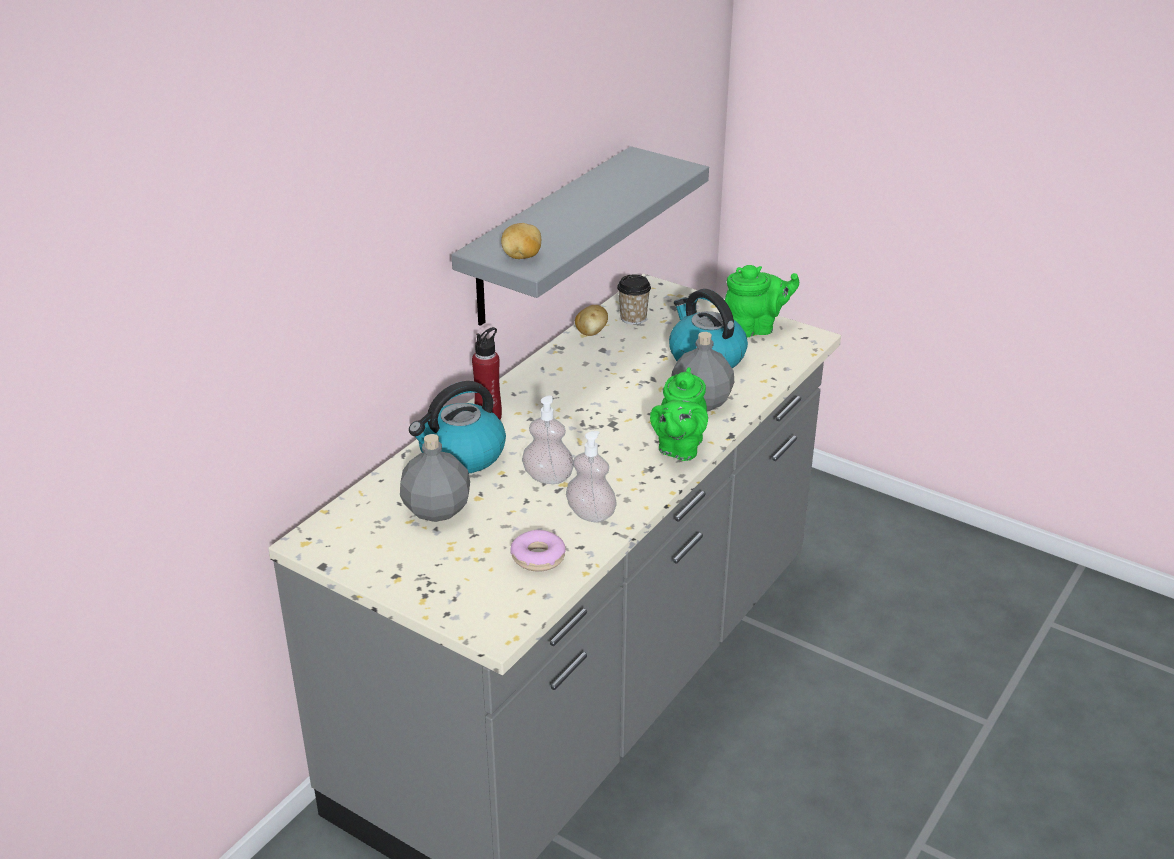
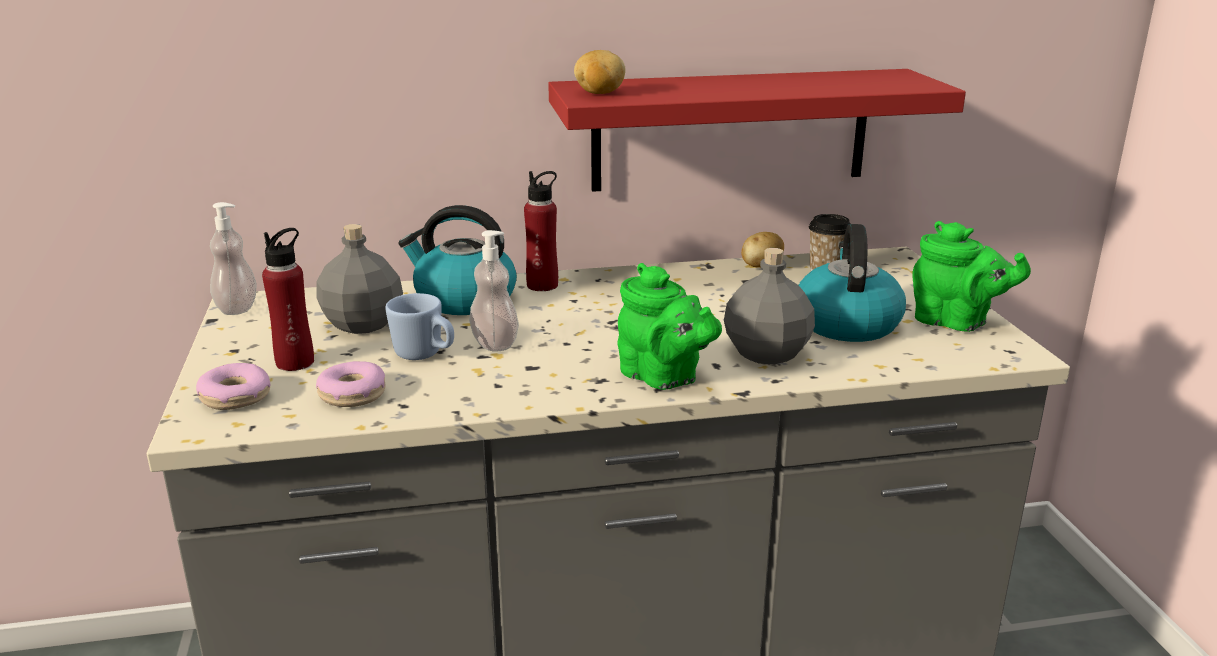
camera: 45 degrees right, 10 degrees down
(456, 560) = (295, 362): none -> red bottle
(474, 602) = (235, 397): none -> donut
(524, 509) = (425, 355): none -> blue mug
(548, 237) = (731, 130): grey shelf -> red shelf
(591, 514) = (468, 386): soap dispenser -> soap dispenser (237, 308)
(679, 448) = (663, 378): green teapot -> green teapot turned 105 degrees counterclockwise

